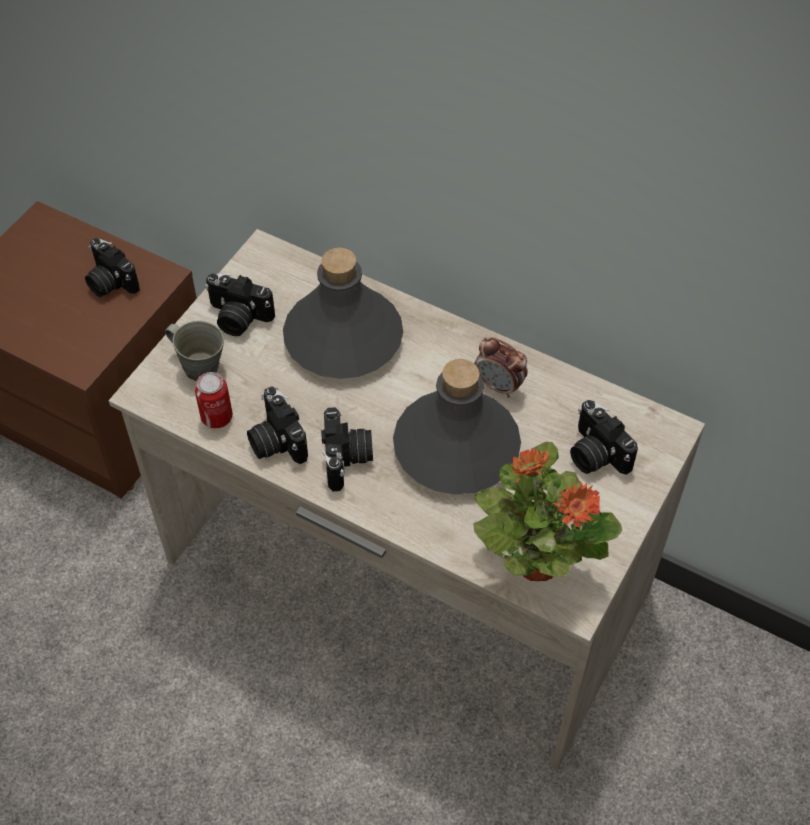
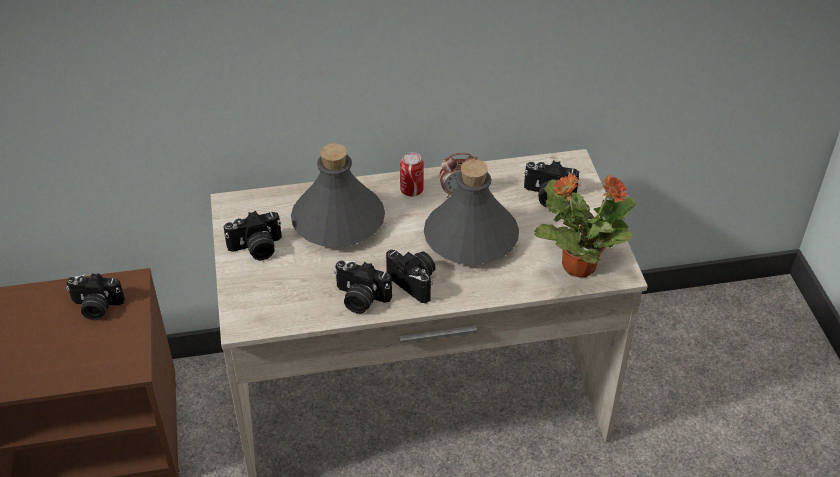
camera: 40 degrees left, 10 degrees down
(199, 366) = (262, 288): grey mug -> none
(217, 417) = (307, 309): can -> can (411, 190)

